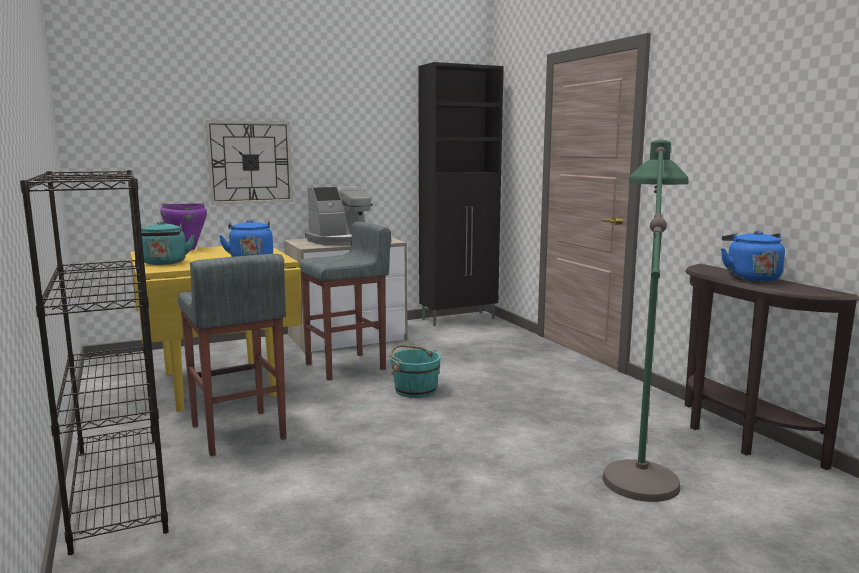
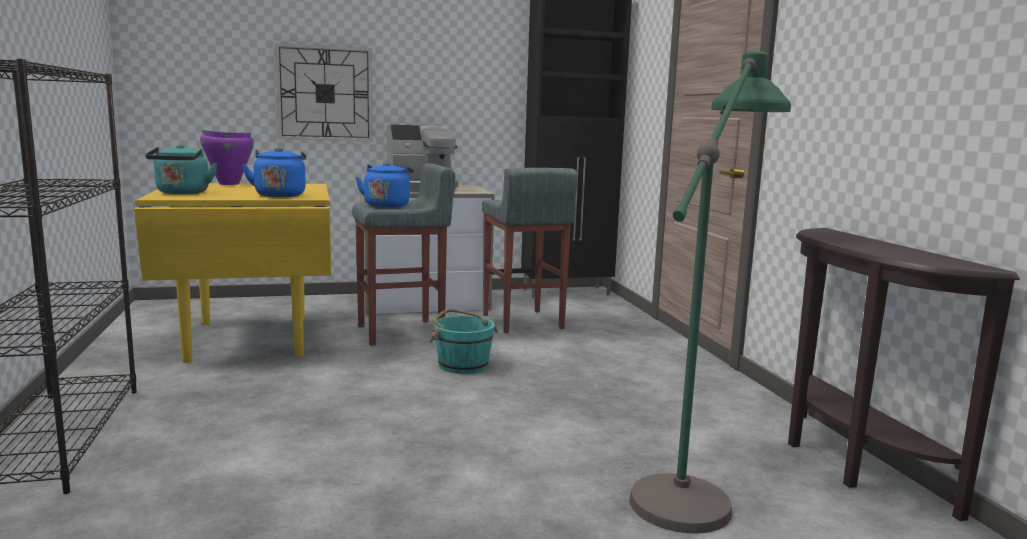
camera: 10 degrees right, 0 degrees up
(237, 433) = (228, 392): grey stool -> grey stool (522, 322)
(750, 278) = (874, 245): blue kettle -> blue kettle (387, 205)

